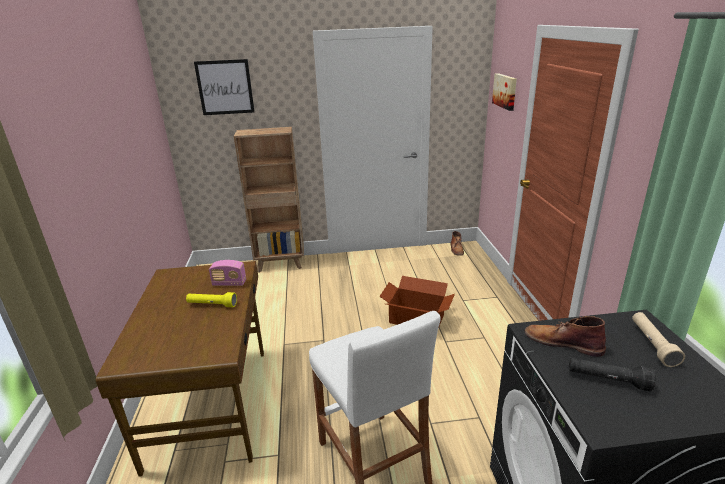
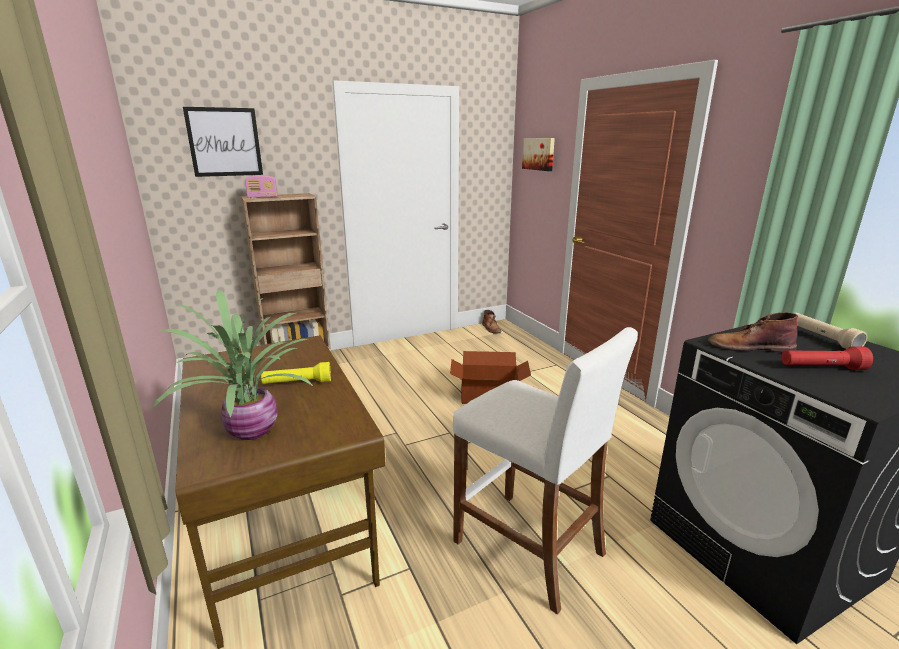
camera: 20 degrees left, 5 degrees down
(161, 340) = (252, 429): none -> potted plant
(229, 283) = (303, 359): radio -> radio (262, 197)
(607, 380) = (821, 368): black flashlight -> red flashlight

